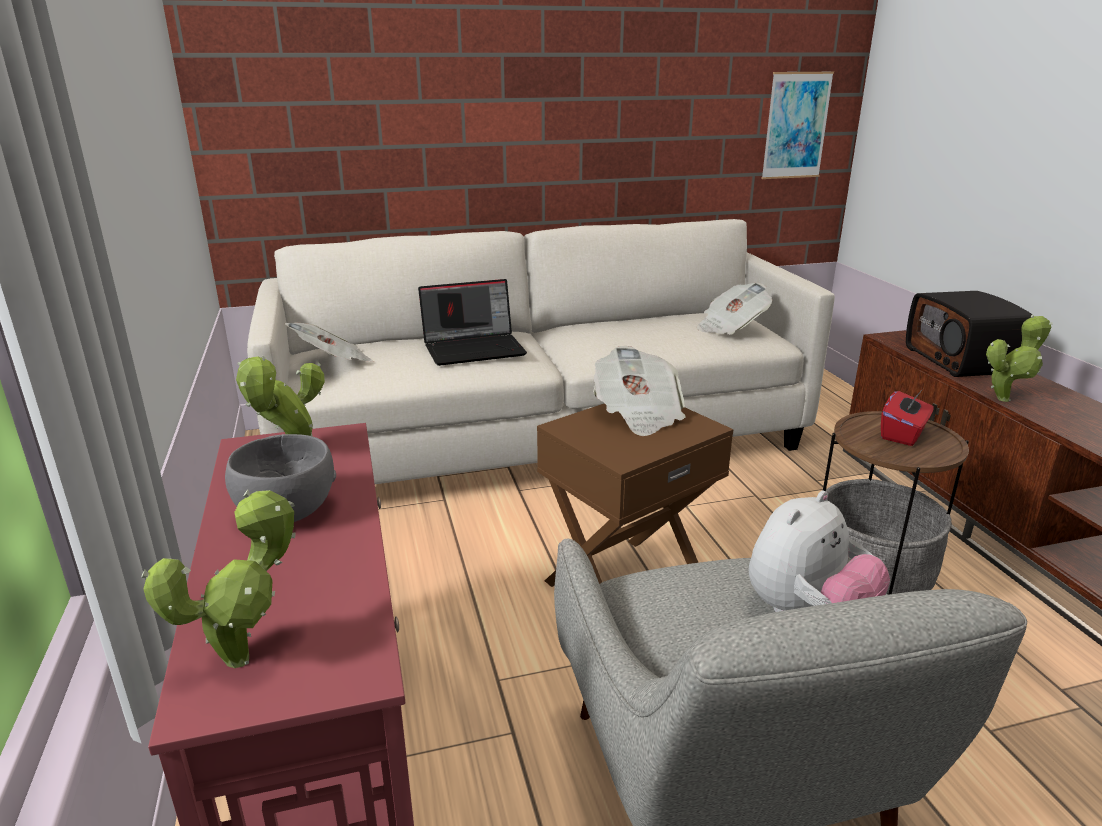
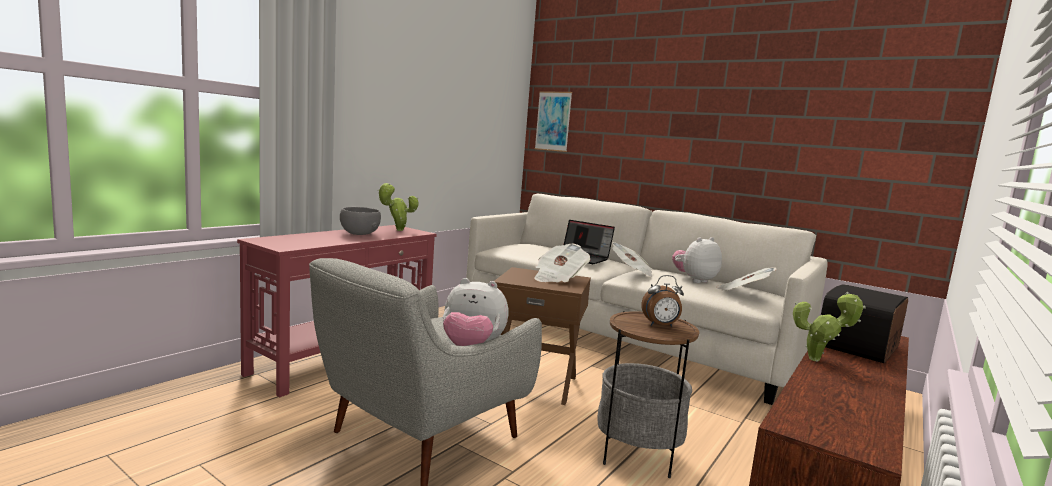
camera: 50 degrees right, 15 degrees down
(246, 655) = (281, 239): potted plant -> none
(333, 362) = (517, 244): newspaper -> newspaper (631, 271)
(655, 328) = (694, 280): none -> plush toy
(796, 126) = (896, 174): picture -> picture (553, 121)
(903, 434) = (660, 325): red tissue box -> alarm clock

